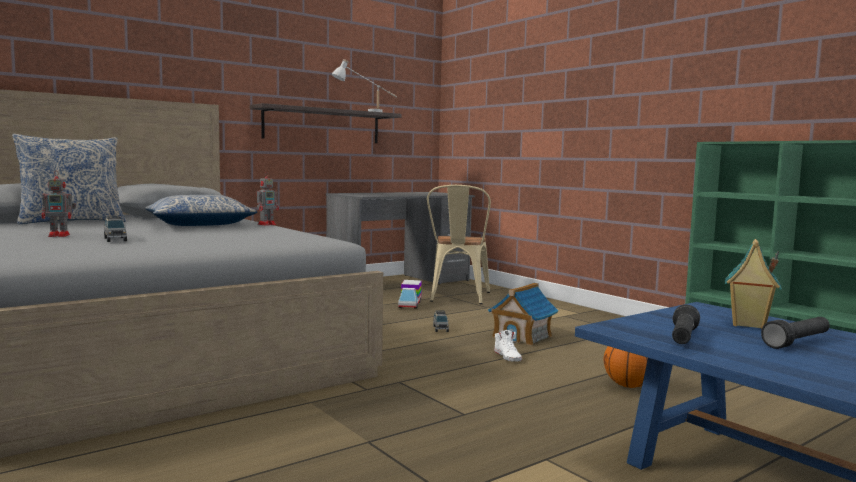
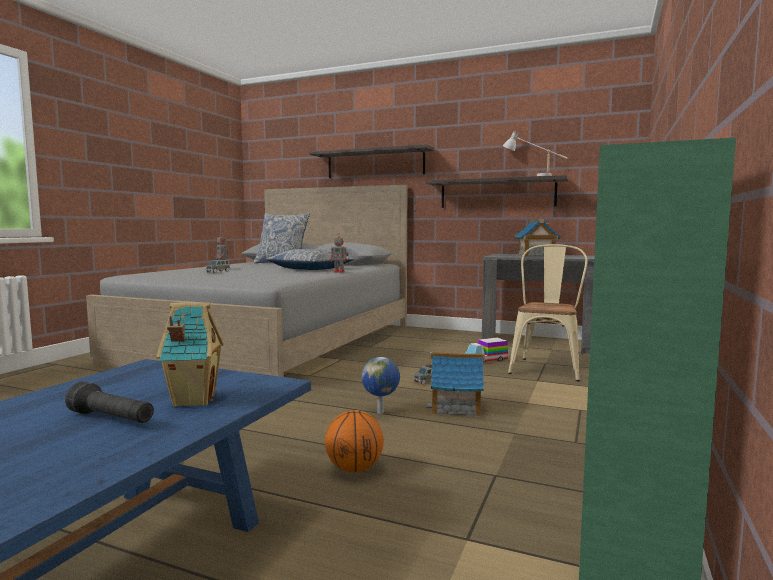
camera: 60 degrees right, 0 degrees up
(165, 69) = (375, 163): none -> shelf
(386, 194) = (535, 256): none -> toy house
(457, 298) = (547, 367): beige chair -> beige chair turned 135 degrees clockwise
(508, 356) = (381, 412): white shoe -> globe
(683, 338) = (112, 384): black flashlight -> none

